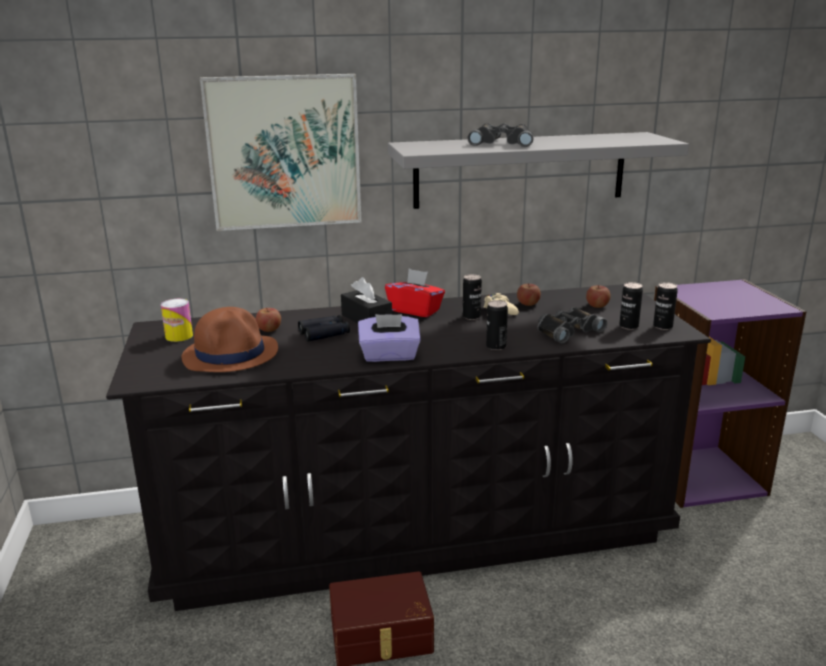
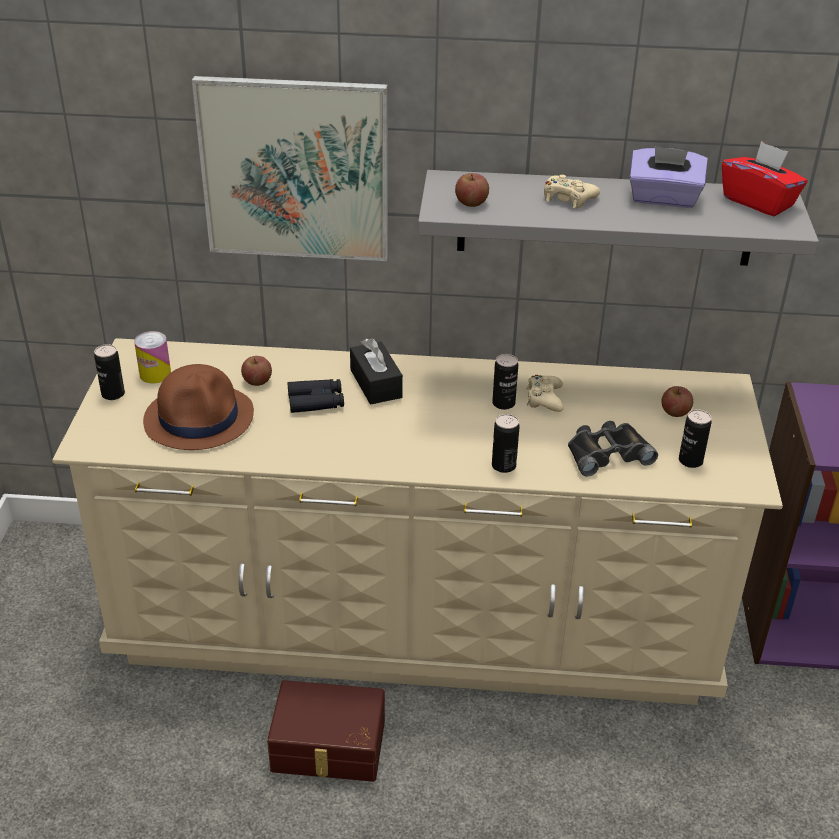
camera: 15 degrees right, 15 degrees up
(389, 356) = (372, 457): purple tissue box -> purple tissue box (663, 199)
(414, 529) = (416, 619): black dresser -> beige dresser
(415, 310) = (441, 378): red tissue box -> red tissue box (758, 202)
(502, 143) = (568, 198): black binoculars -> beige game controller
(528, 303) = (588, 391): apple -> apple (471, 203)
(662, 326) = (734, 470): can -> can (113, 394)

